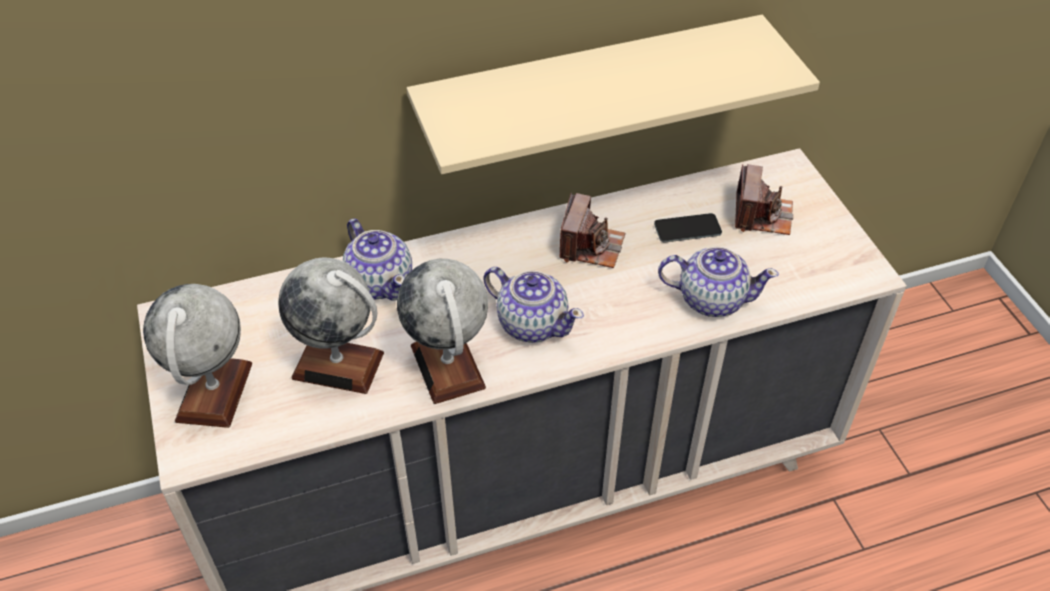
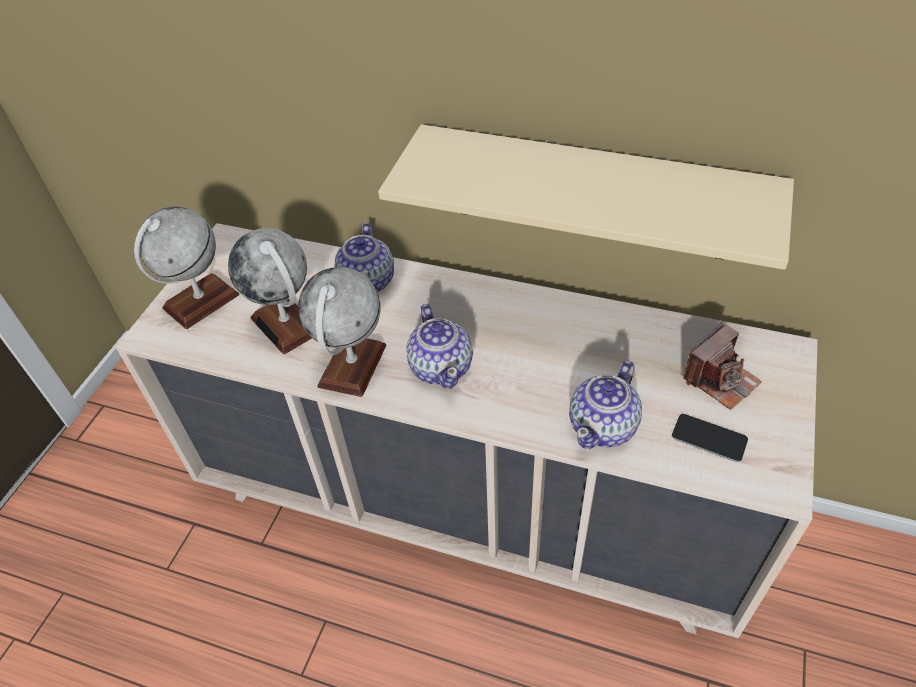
camera: 40 degrees right, 0 degrees up
(590, 246) = (544, 331): camera -> none
(687, 228) = (639, 357): phone -> phone (709, 438)
(711, 299) = (603, 426): teapot -> teapot turned 75 degrees clockwise

